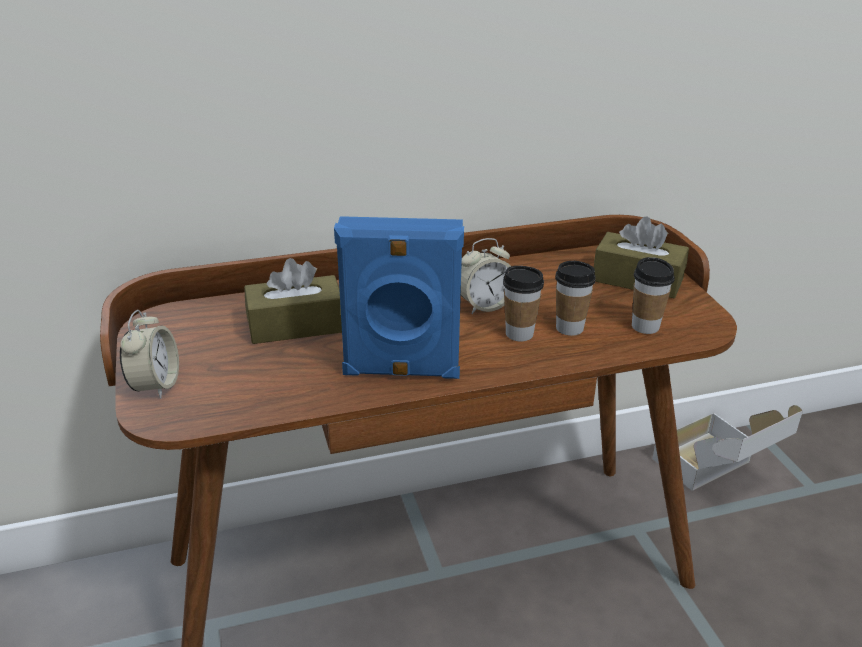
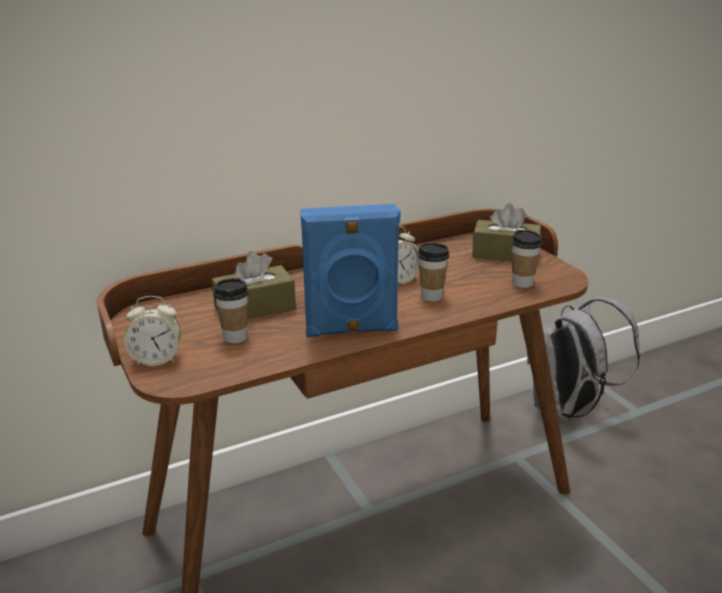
camera: 10 degrees left, 5 degrees down
(155, 385) = (156, 359): alarm clock -> alarm clock turned 90 degrees clockwise
(569, 328) = (467, 289): cup -> cup (235, 337)
(717, 473) = (566, 410): cardboard box -> grey backpack

